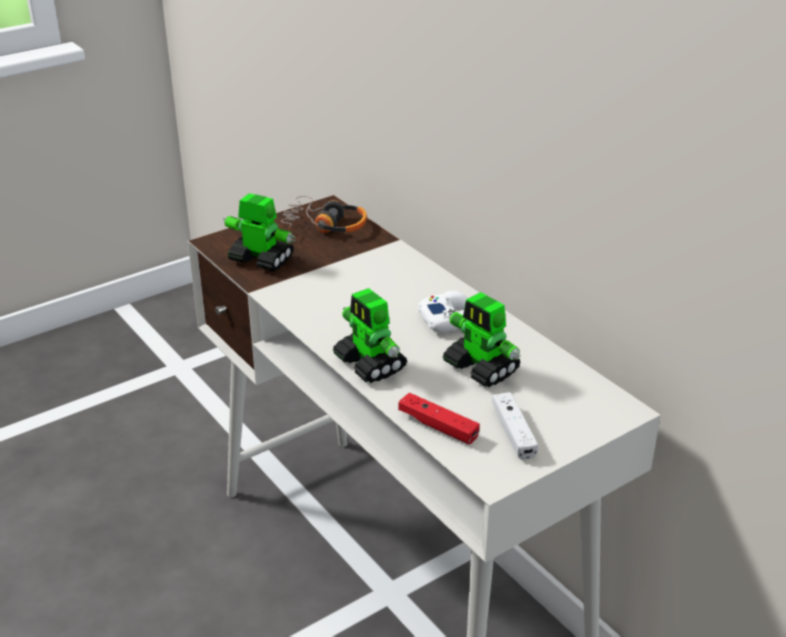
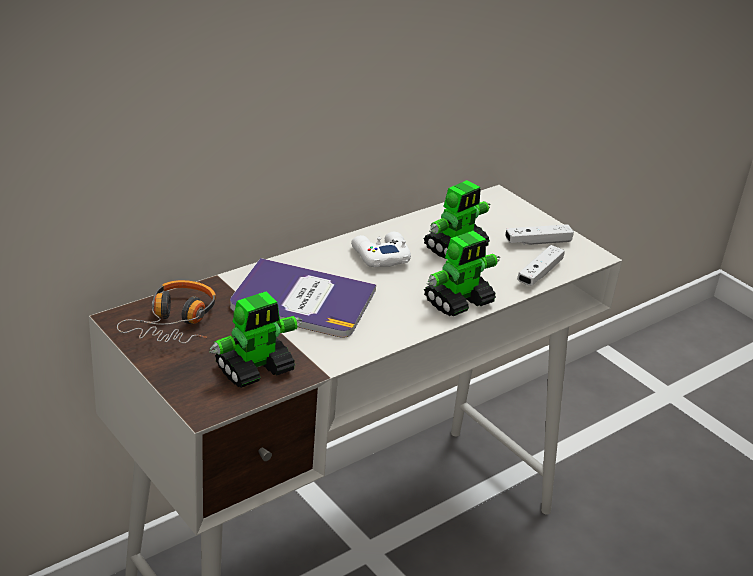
camera: 95 degrees left, 0 degrees up
(260, 260) = (255, 369): toy robot -> toy robot turned 150 degrees counterclockwise
(363, 278) = (302, 300): none -> book
(438, 426) = (539, 273): red game controller -> white game controller

